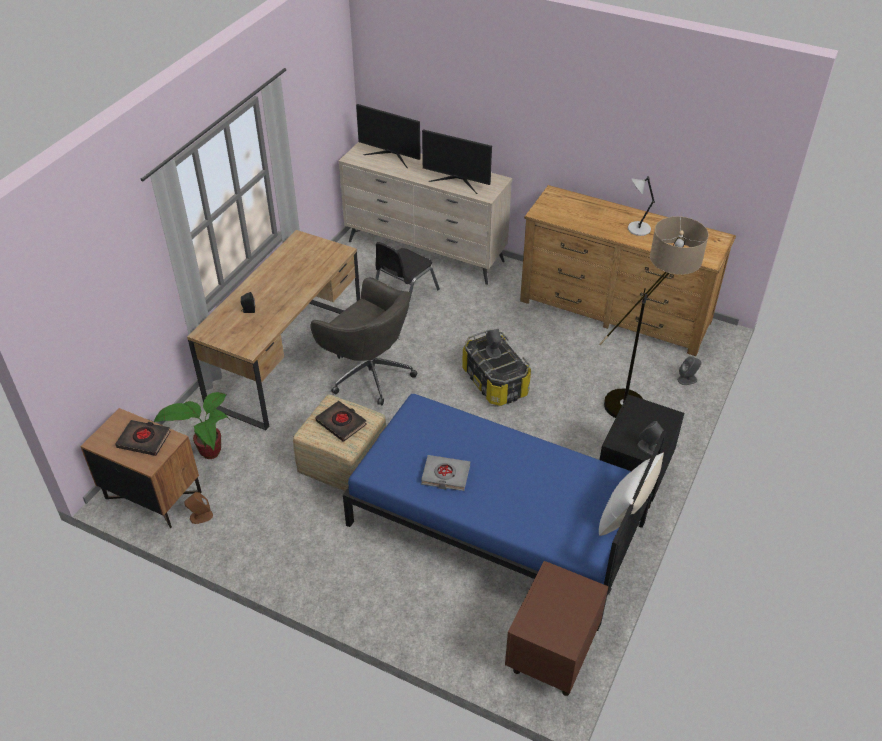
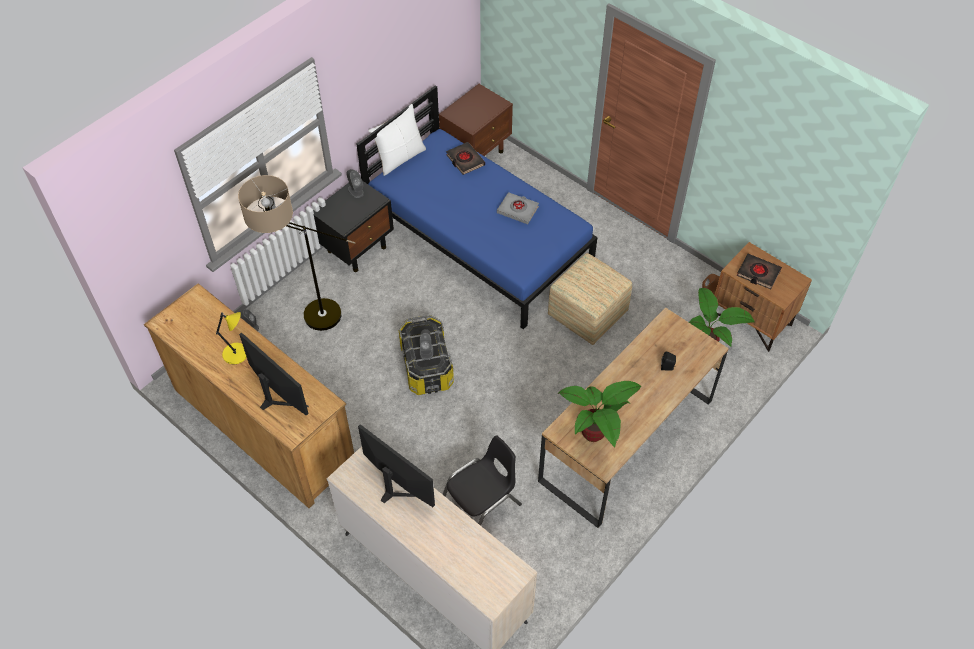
camera: 165 degrees left, 10 degrees up
(310, 253) = (595, 437): none -> potted plant
(341, 423) = (589, 281): black book -> black book (465, 160)
(369, 373) = (545, 403): grey office chair -> none
(391, 156) = (464, 564): monitor -> monitor (276, 396)
(637, 229) = (237, 354): grey table lamp -> yellow table lamp

